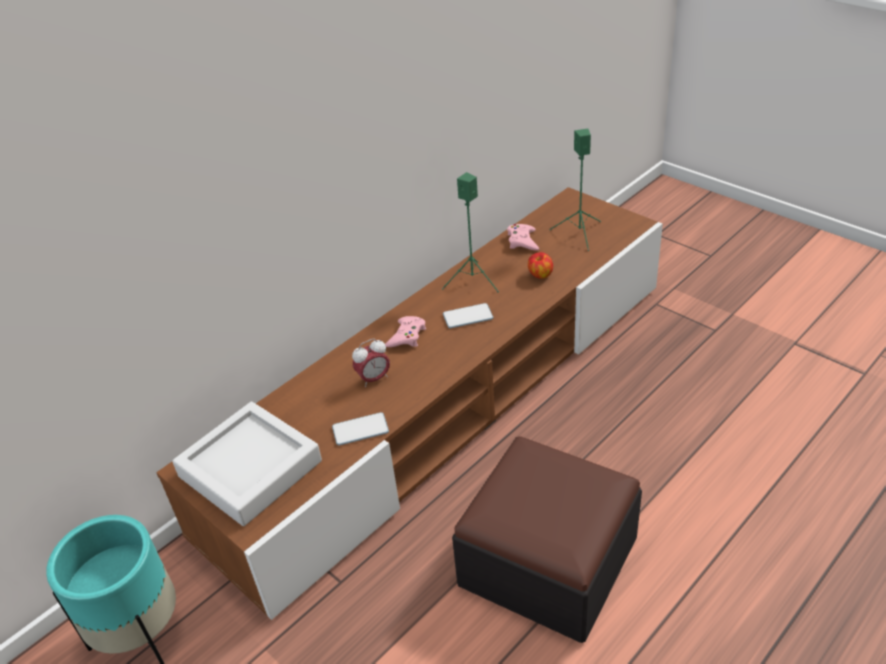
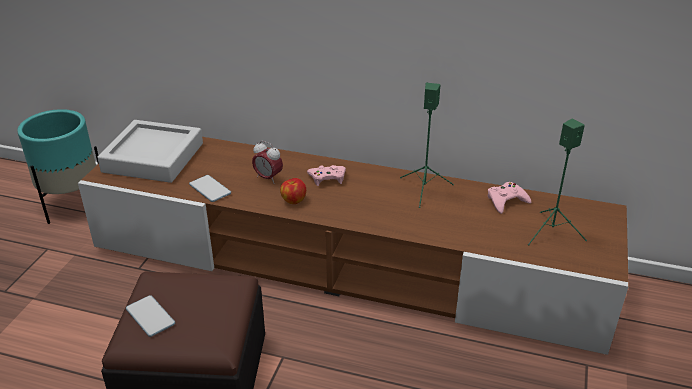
camera: 60 degrees right, 5 degrees down
(468, 317) = (372, 201): phone -> phone (150, 317)
(540, 275) = (462, 225): apple -> apple (293, 200)

